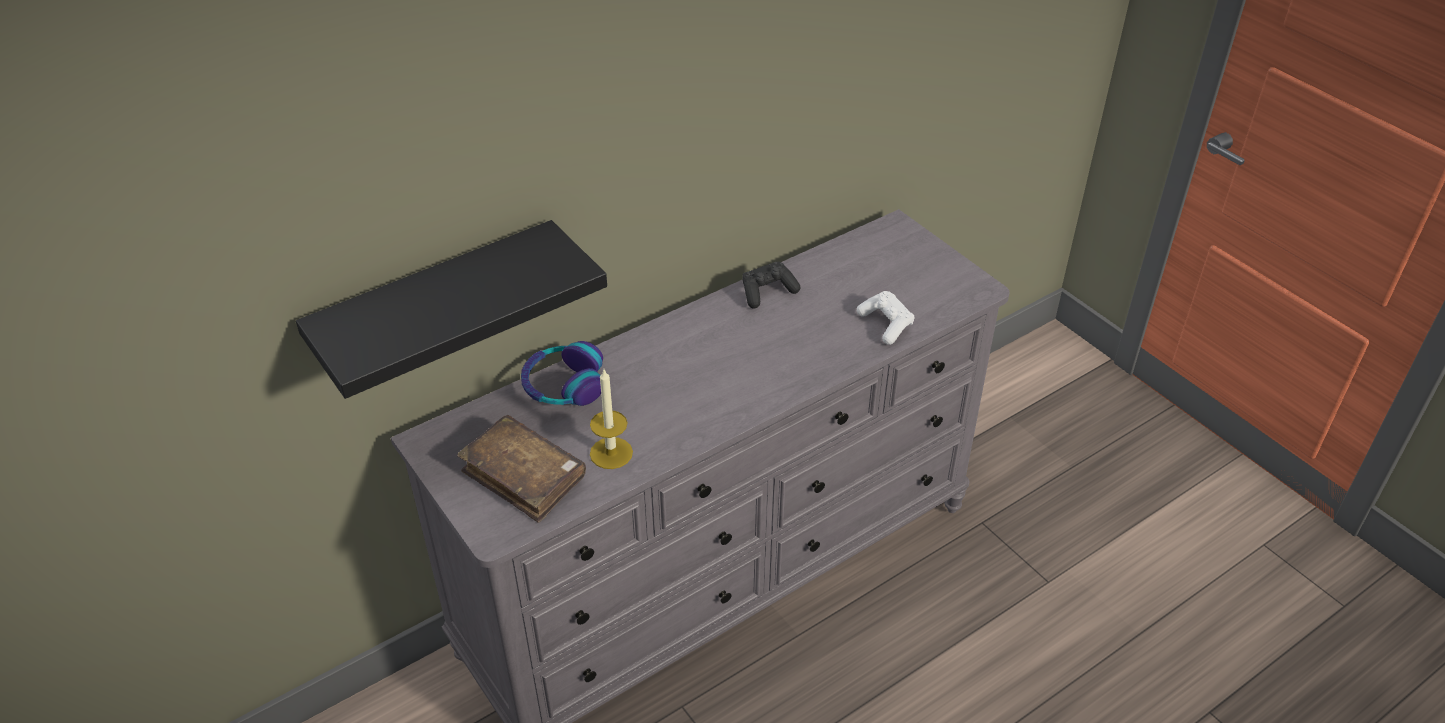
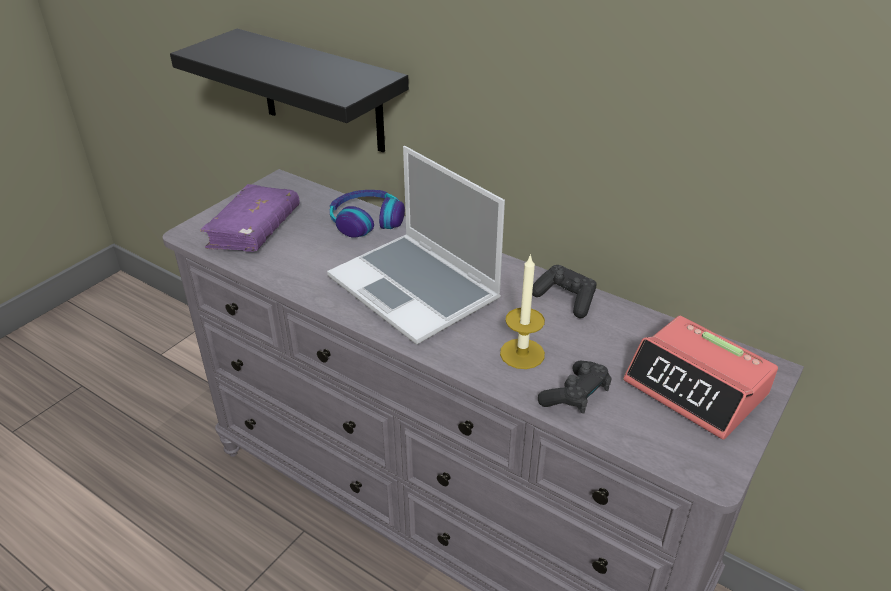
camera: 70 degrees right, 5 degrees down
(524, 477) = (254, 230): brown book -> purple book
(611, 453) = (295, 262): candle -> candle (522, 353)
(705, 376) = (416, 289): none -> laptop
(886, 324) = (575, 396): white game controller -> black game controller
(901, 264) = (696, 388): none -> alarm clock

